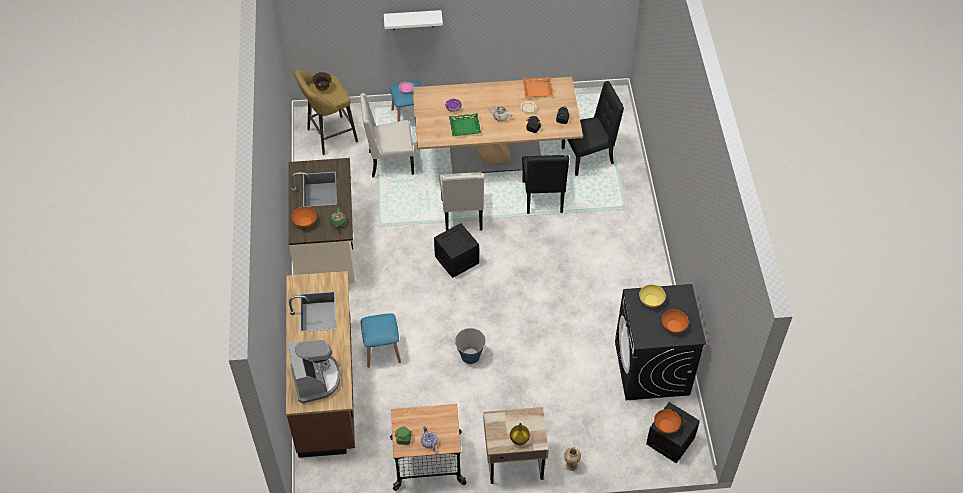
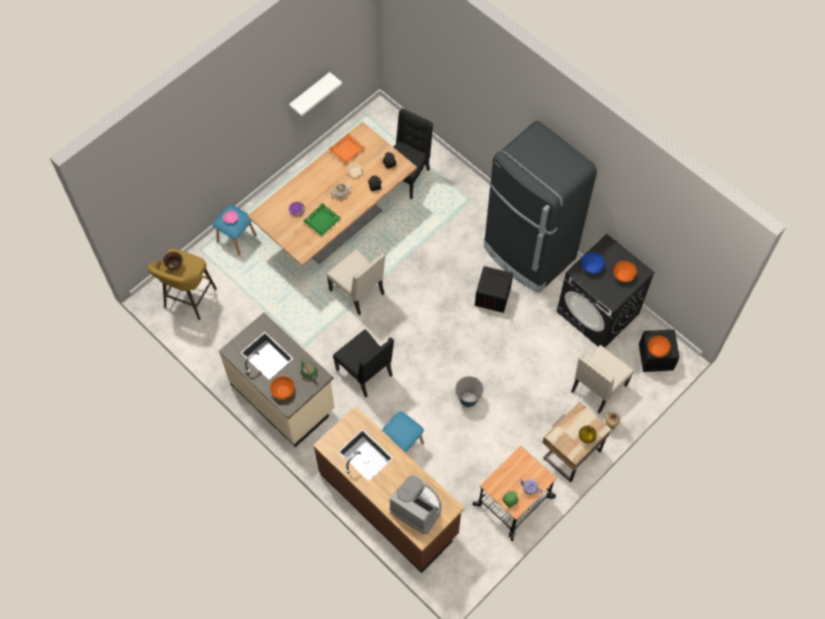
camera: 40 degrees left, 10 degrees up
(390, 162) = (259, 288): beige chair -> beige chair (597, 389)
(413, 19) = (213, 158): white shelf -> white shelf (310, 94)
(457, 260) = (388, 331): crate -> crate (493, 296)
(543, 198) = (404, 234): black chair -> black chair (366, 373)
(635, 281) = (528, 254): none -> black fridge
(651, 301) = (592, 267): yellow bowl -> blue bowl

